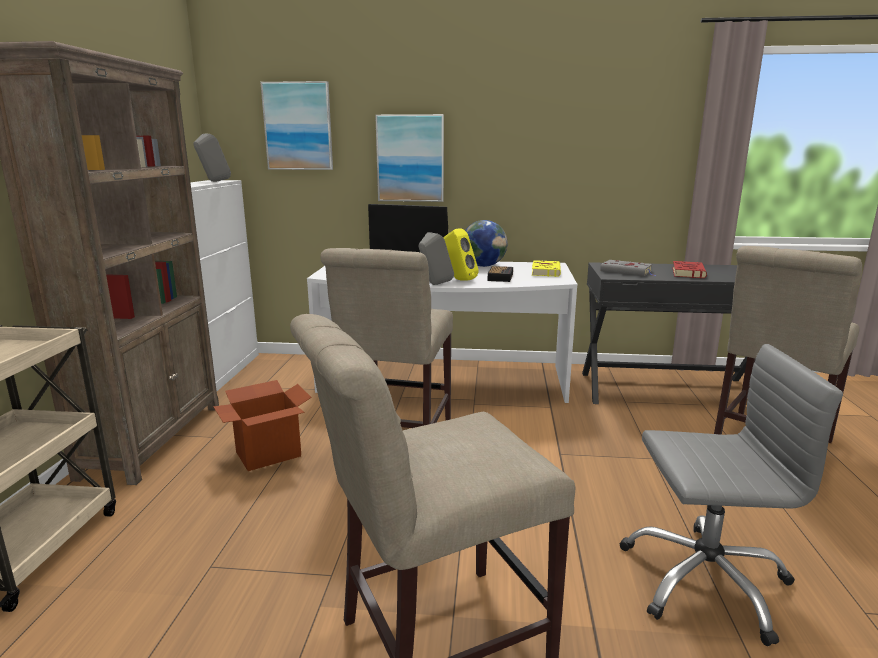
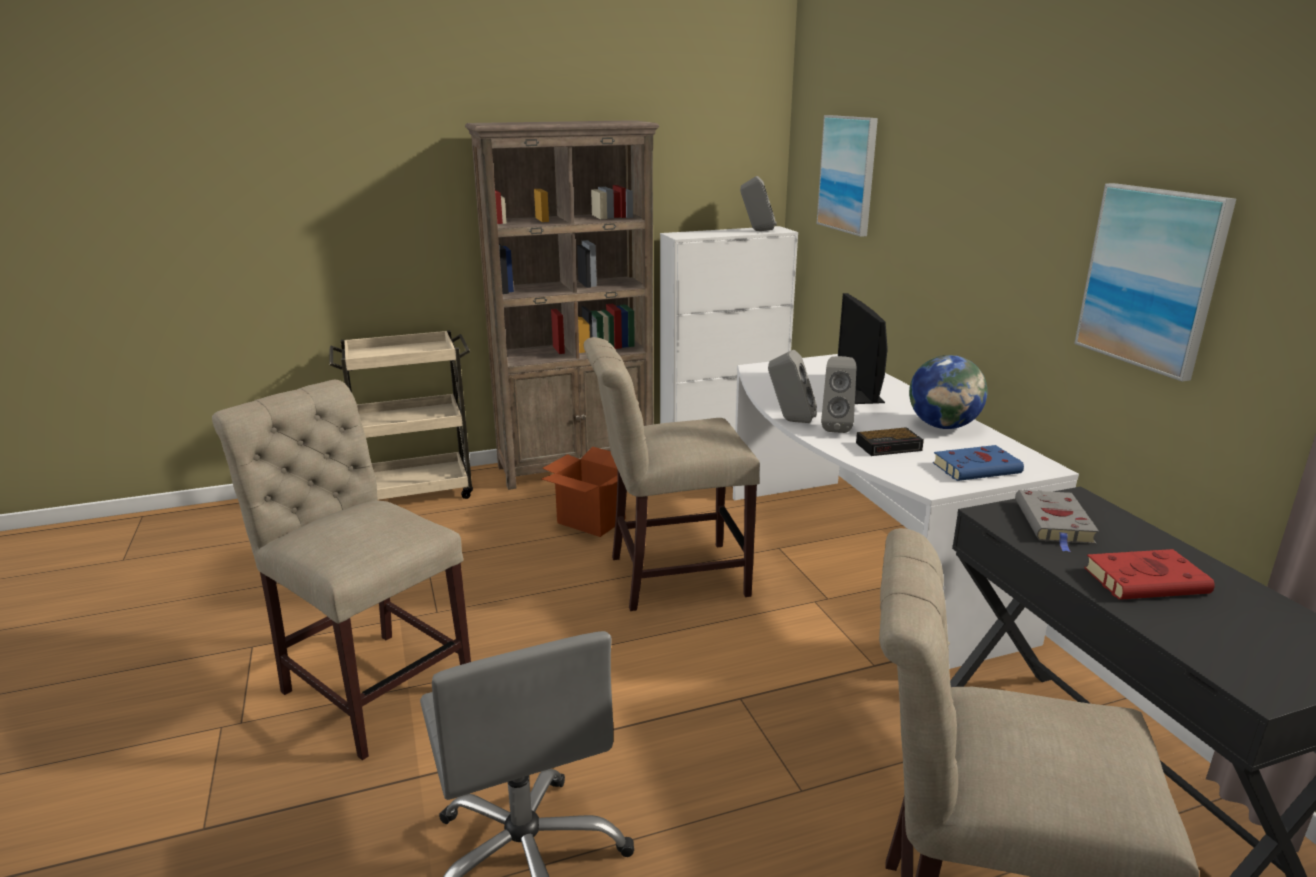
camera: 65 degrees right, 5 degrees up
(410, 158) = (934, 238): picture -> picture (1151, 278)
(459, 279) = (836, 427): yellow speaker -> grey speaker
(545, 271) = (978, 468): yellow book -> blue book

